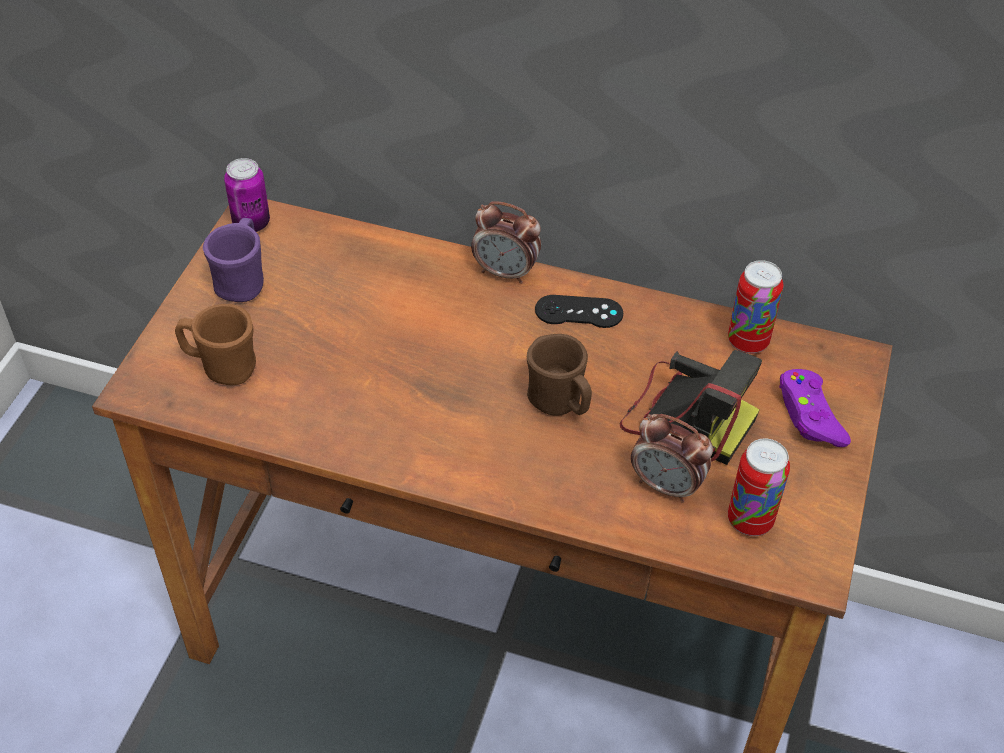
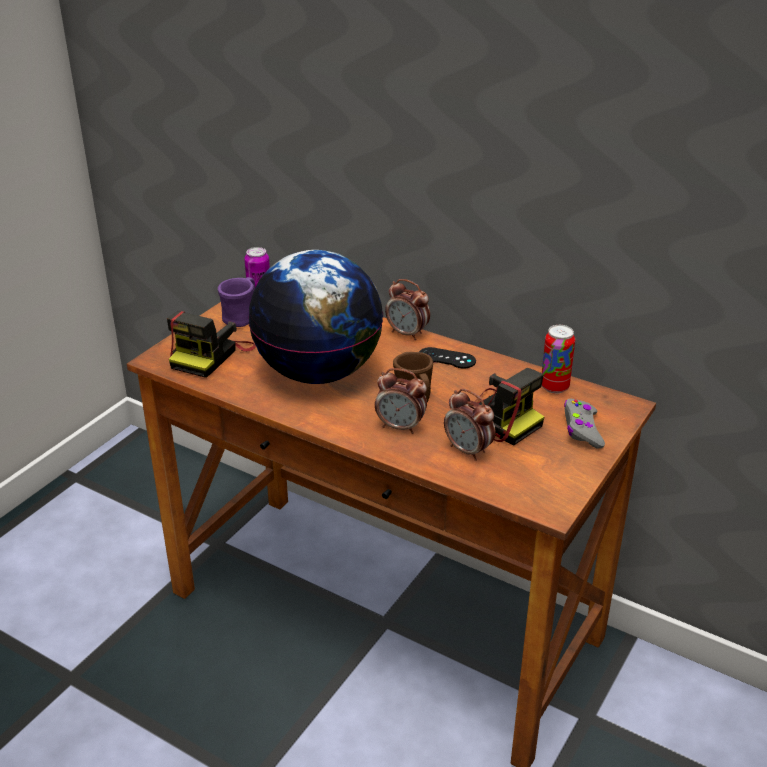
camera: 15 degrees right, 15 degrees down
(221, 367) = (211, 355): brown mug -> camera
(400, 373) = (319, 372): none -> globe
(556, 458) = (400, 427): none -> alarm clock
(750, 520) = (518, 476): can -> none
(809, 415) = (582, 429): purple game controller -> grey game controller

